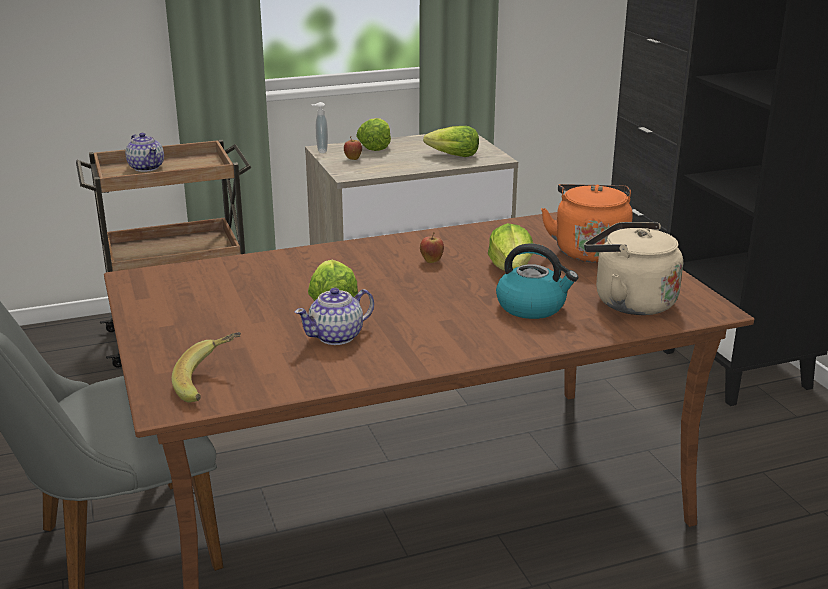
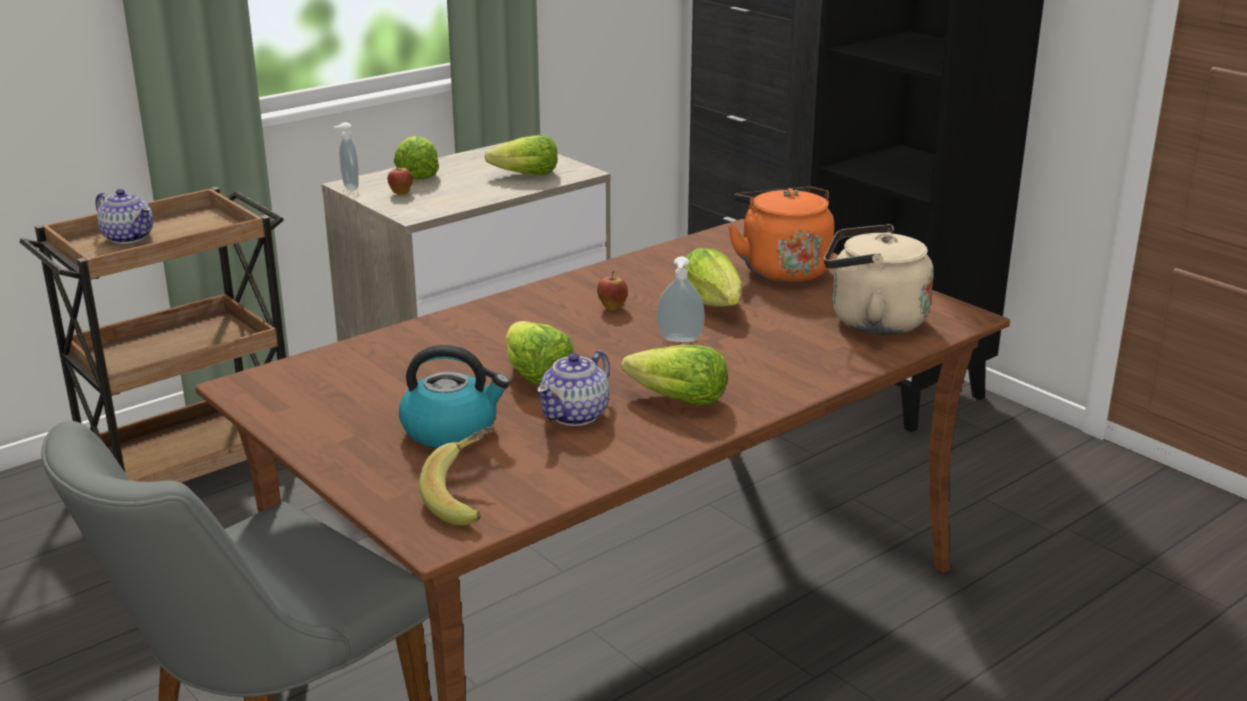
camera: 20 degrees left, 0 degrees up
(421, 338) = (677, 400): none -> lettuce
(462, 293) = (679, 340): none -> soap dispenser
(532, 307) = (771, 343): kettle -> kettle (451, 429)

